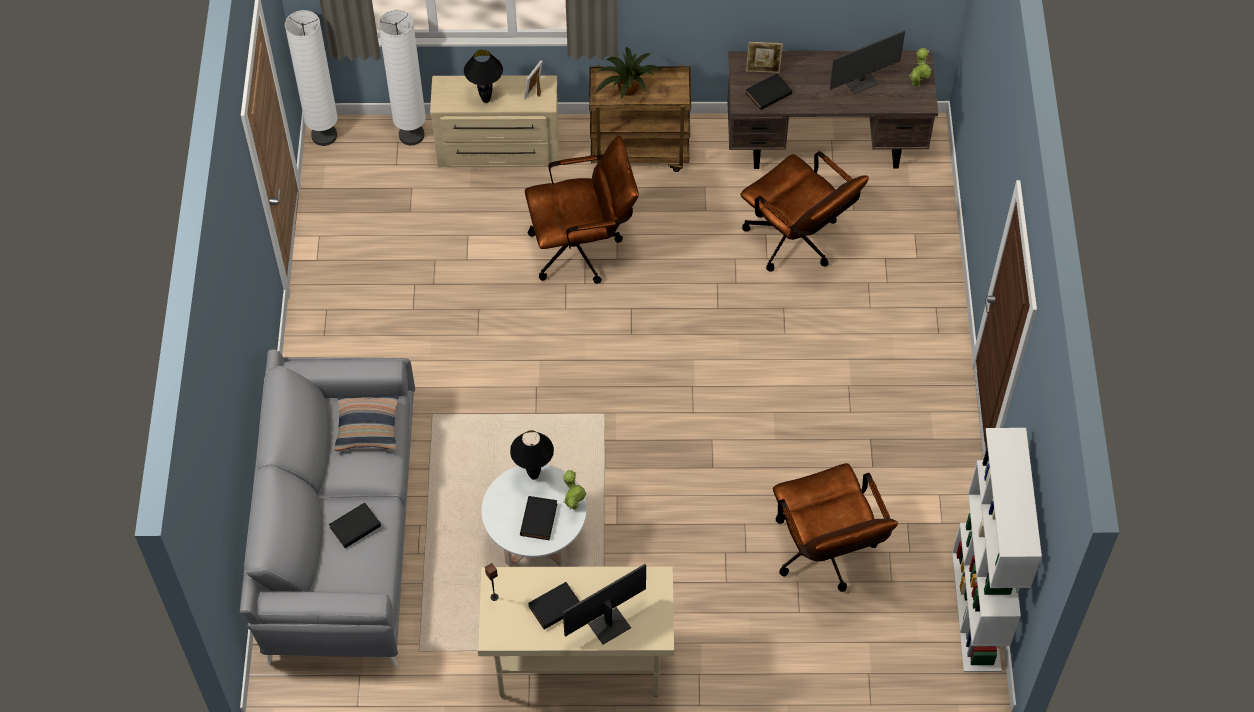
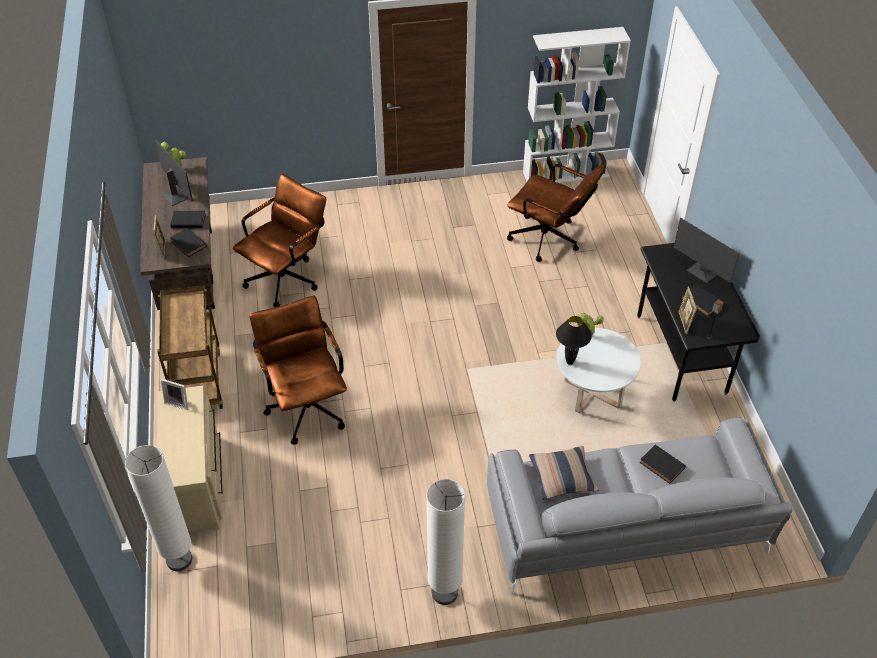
camera: 100 degrees left, 10 degrees down
(324, 136) = (180, 642): white floor lamp -> white floor lamp (444, 593)
(486, 100) = (189, 438): black table lamp -> none
(524, 575) = (684, 323): none -> picture frame
(539, 518) = (606, 353): black book -> black book (187, 221)
(579, 663) = (681, 354): beige desk -> black desk
(627, 90) = (183, 331): potted plant -> none
(825, 555) = (550, 241): brown office chair -> brown office chair turned 60 degrees clockwise

